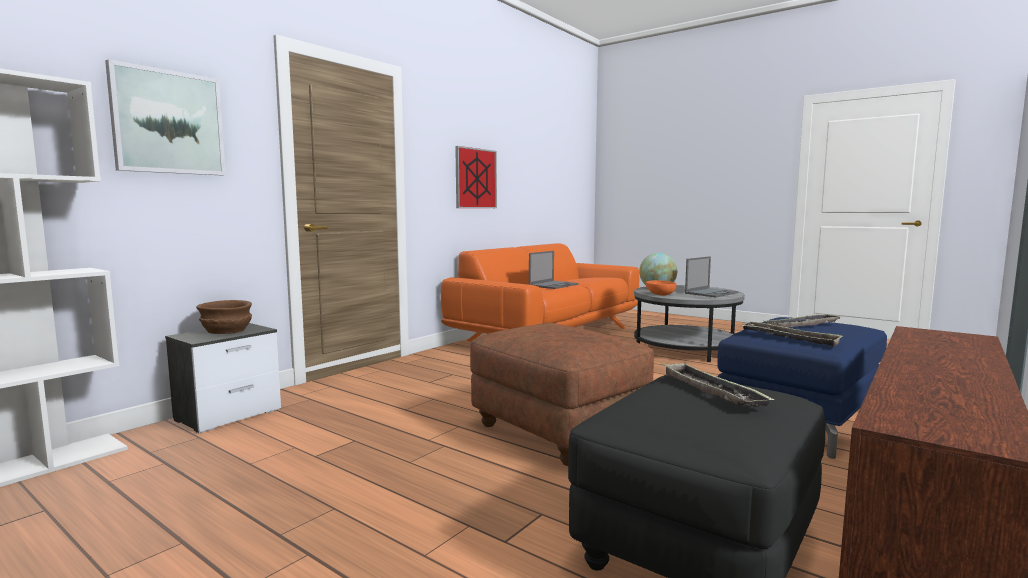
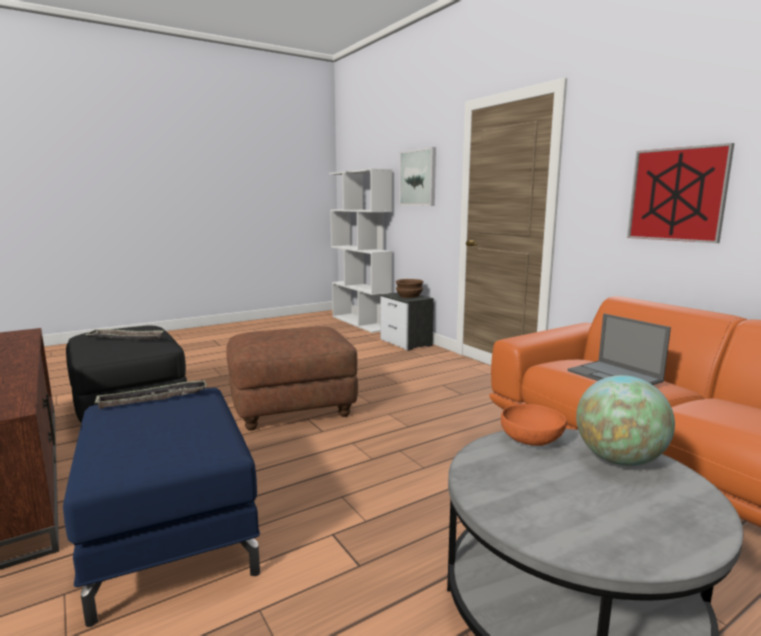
camera: 110 degrees right, 5 degrees up
(711, 293) = (555, 508): laptop -> none
(802, 325) = (168, 423): tray -> none

